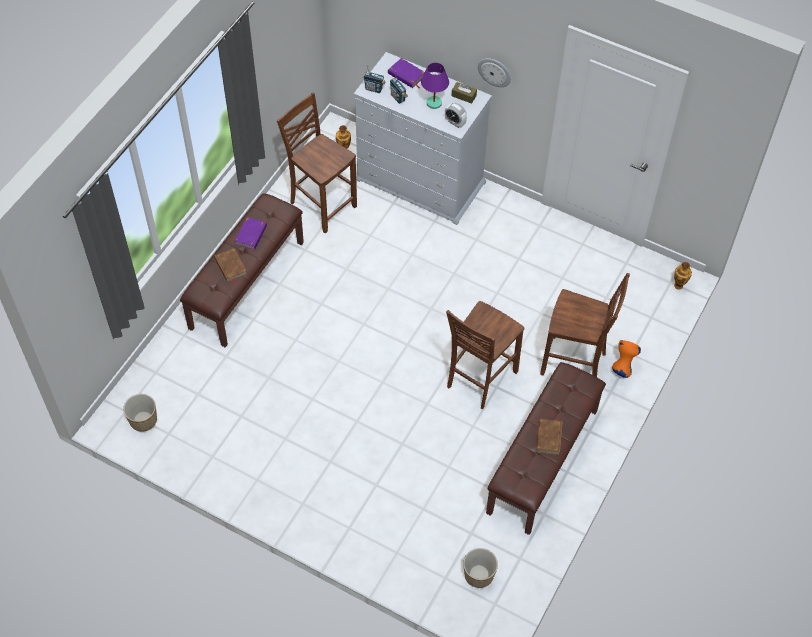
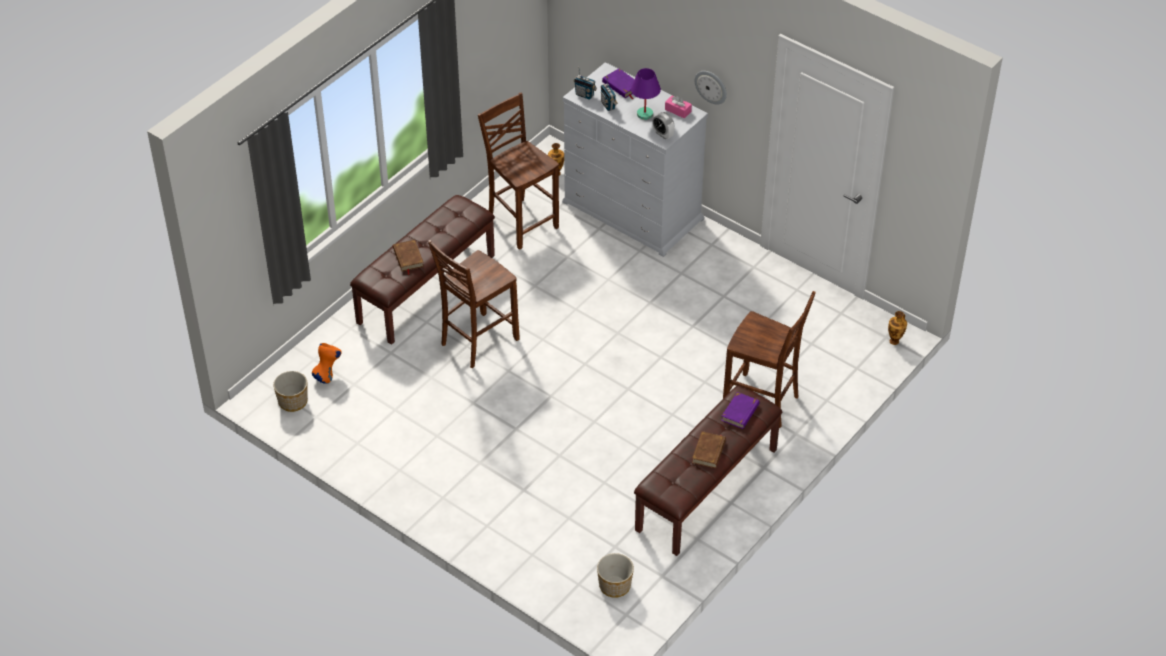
camera: 10 degrees right, 10 degrees down
(251, 235) = (435, 231): purple book -> purple book (740, 412)
(464, 96) = (678, 110): brown tissue box -> pink tissue box
(479, 379) = (655, 405): brown chair -> brown chair (477, 341)
(623, 367) = (814, 411): orange vase -> orange vase (328, 375)

